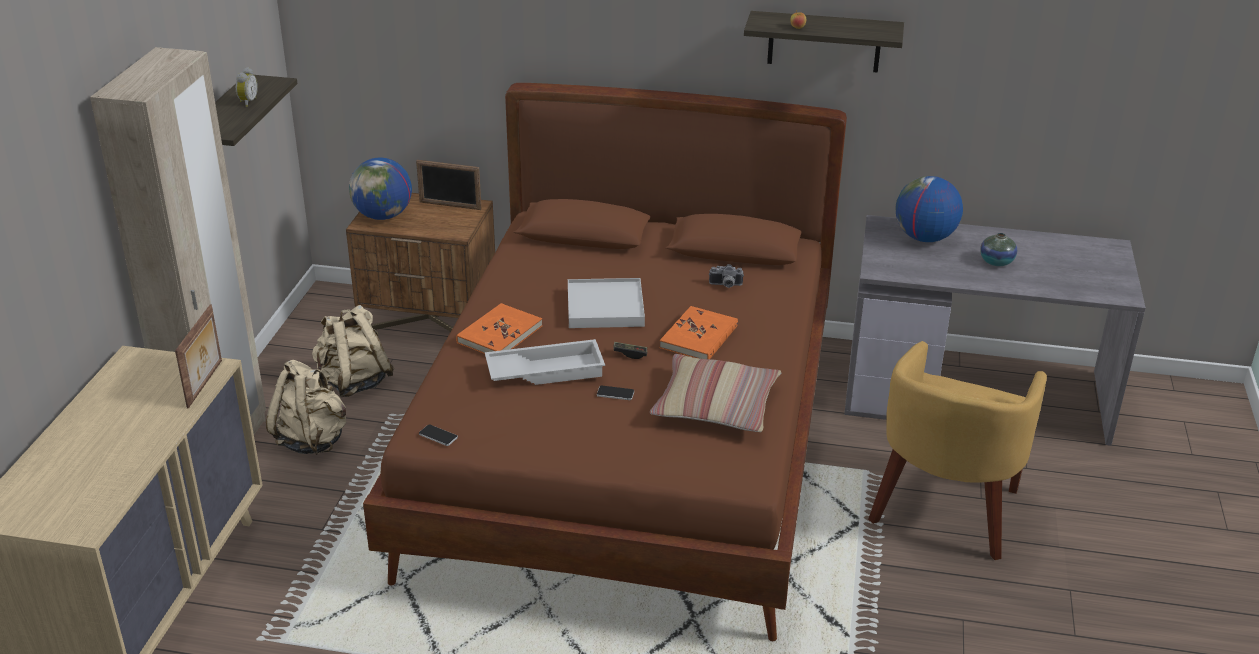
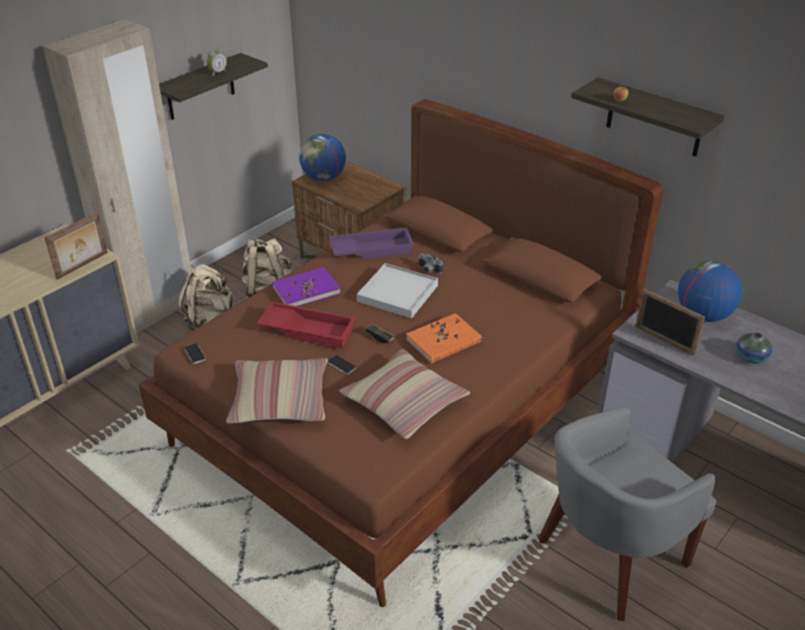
camera: 30 degrees right, 5 degrees up
(450, 205) = (374, 182): picture frame -> picture frame (664, 340)
(499, 334) = (306, 290): orange book -> purple book
(529, 272) = (372, 249): none -> purple tray
(545, 370) = (308, 329): white tray -> red tray
(584, 447) = (279, 400): none -> pillow
(725, 285) = (504, 304): camera -> camera (428, 270)
(945, 511) = (610, 557): yellow armchair -> grey armchair

